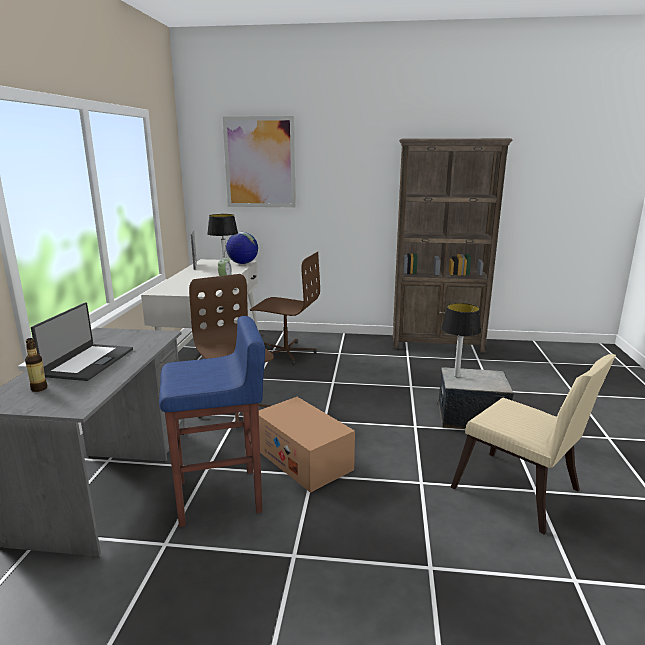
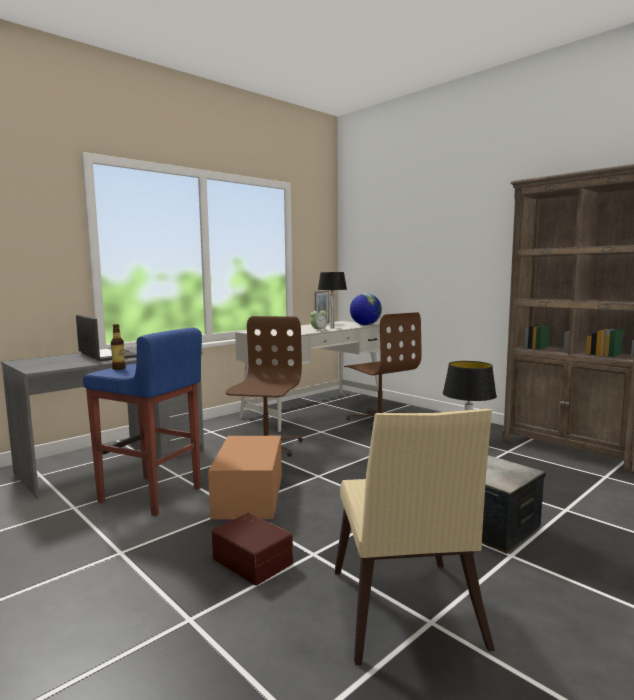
camera: 40 degrees right, 10 degrees down
(39, 388) = (52, 360): bottle -> bottle (119, 368)
(88, 362) = (107, 355): laptop -> laptop turned 90 degrees counterclockwise
(260, 162) = (396, 227): picture -> none
(395, 506) = (253, 560): none -> brown storage box

